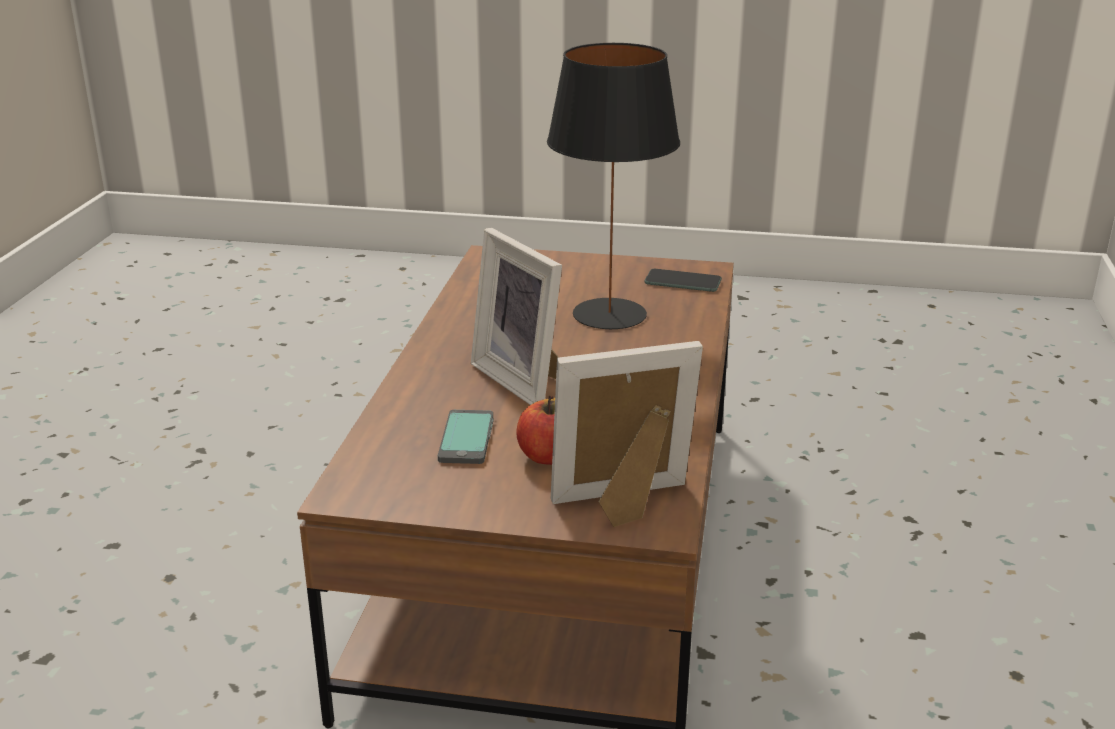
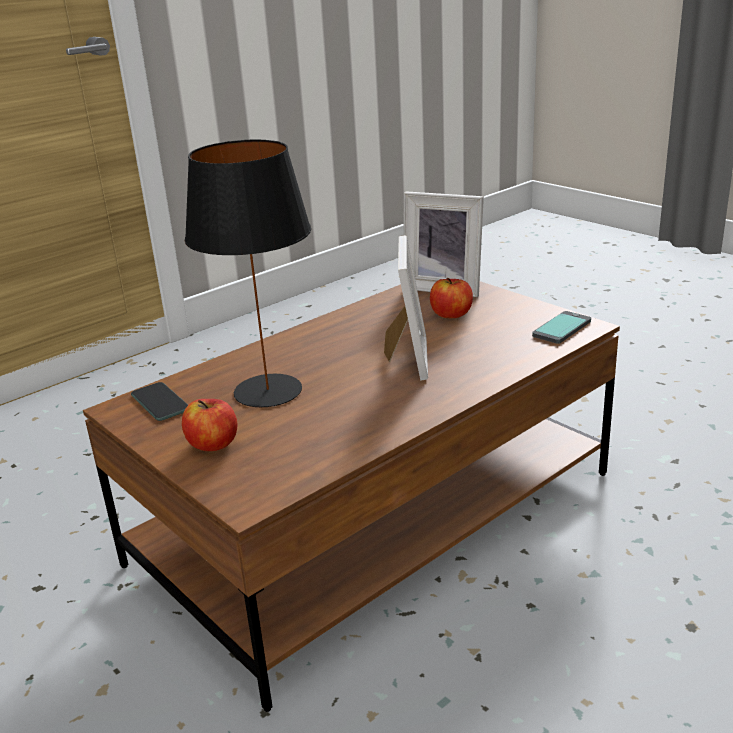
camera: 140 degrees left, 0 degrees up
(467, 438) = (487, 334): phone -> phone (561, 328)
(577, 272) = (213, 444): none -> apple

